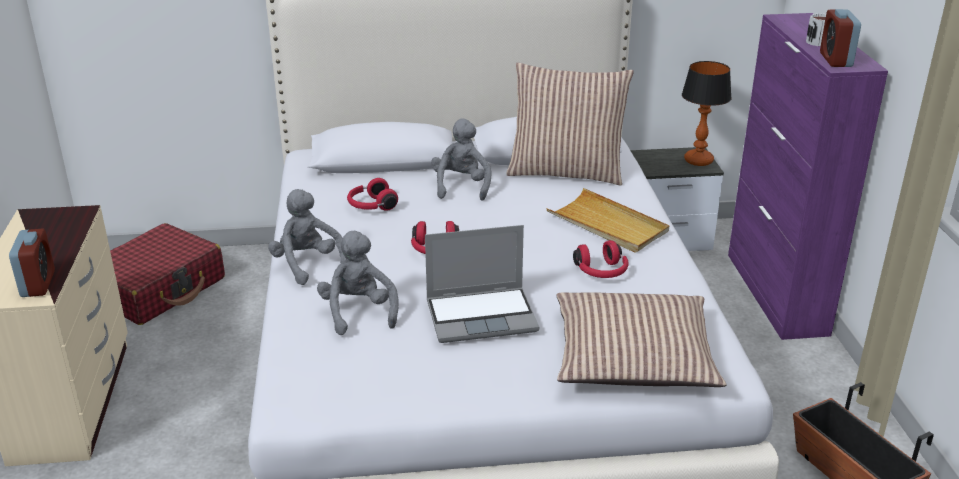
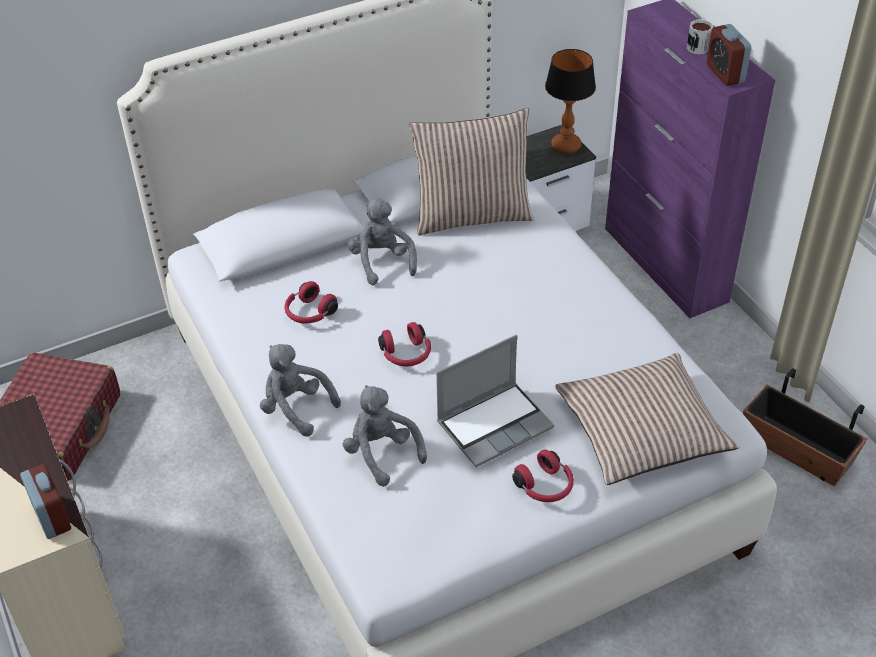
camera: 20 degrees left, 15 degrees up
(601, 272) = (569, 339): red headphones -> red headphones (545, 487)
(607, 225) = (546, 277): beige tray -> none

